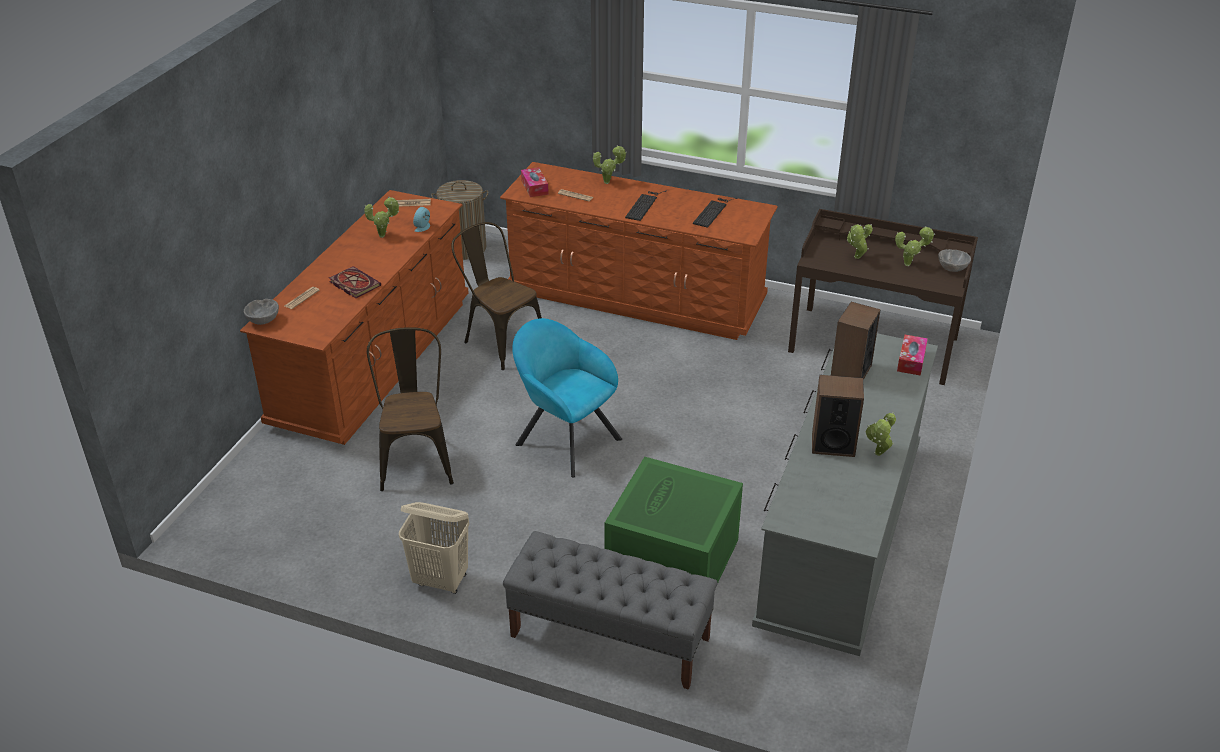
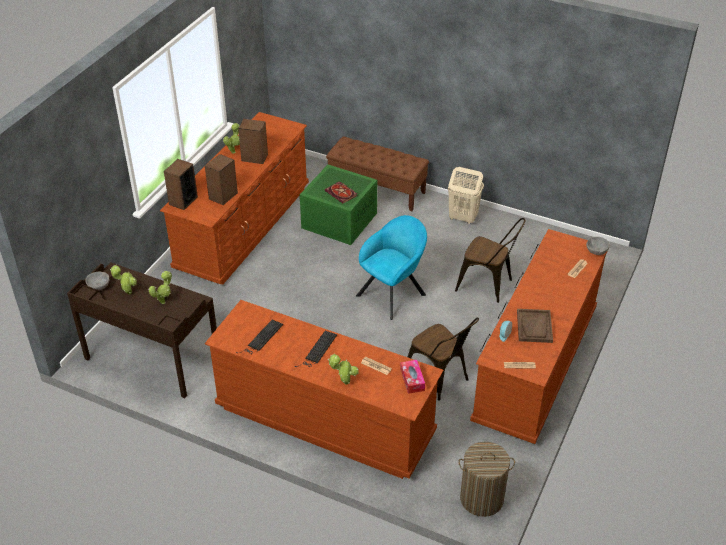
camera: 175 degrees left, 5 degrees up
(353, 284) = (544, 279): book -> book (342, 193)
(384, 236) = (534, 327): potted plant -> brown tray
(416, 459) = (488, 285): brown chair -> brown chair turned 60 degrees counterclockwise
(564, 439) = (393, 293): turquoise armchair -> turquoise armchair turned 90 degrees counterclockwise
(609, 637) = (377, 189): grey bench -> brown bench
(840, 535) = (244, 227): grey dresser -> brown dresser
(911, 360) = (183, 201): tissue box -> speaker

